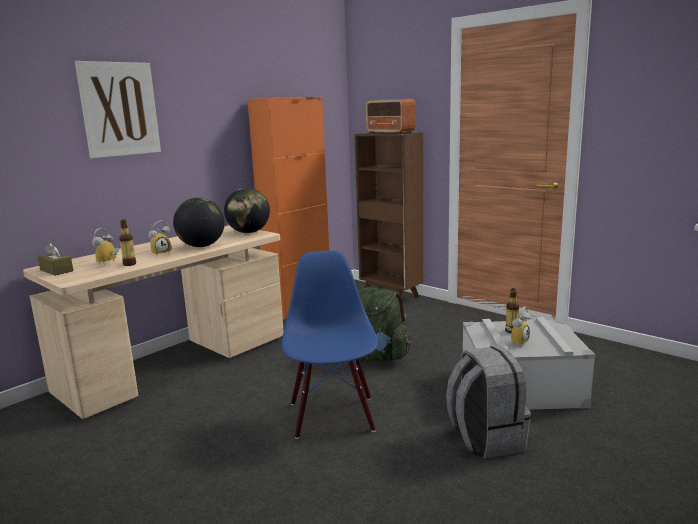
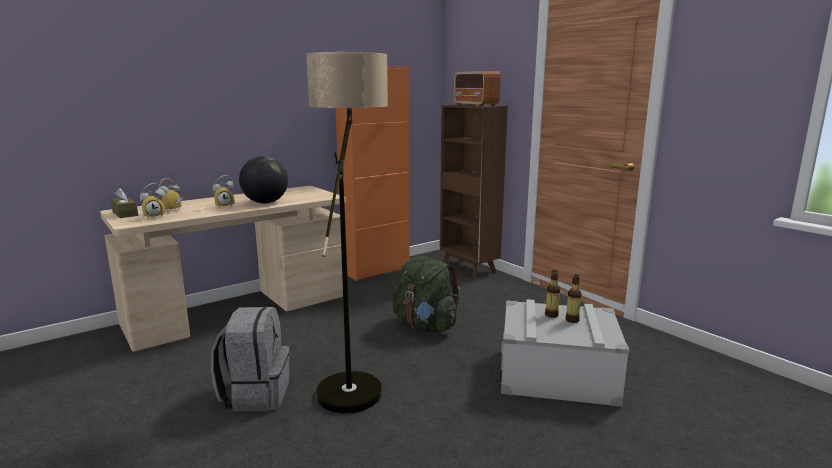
camera: 10 degrees right, 0 degrees up
(119, 109) = (202, 70): picture -> none
(129, 264) = (189, 213): bottle -> bottle (572, 320)
(248, 232) = (318, 193): globe -> none
(333, 416) = (354, 379): blue chair -> floor lamp
(485, 439) = (493, 423): grey backpack -> grey backpack (255, 394)
(517, 341) = (551, 326): alarm clock -> alarm clock (154, 216)

